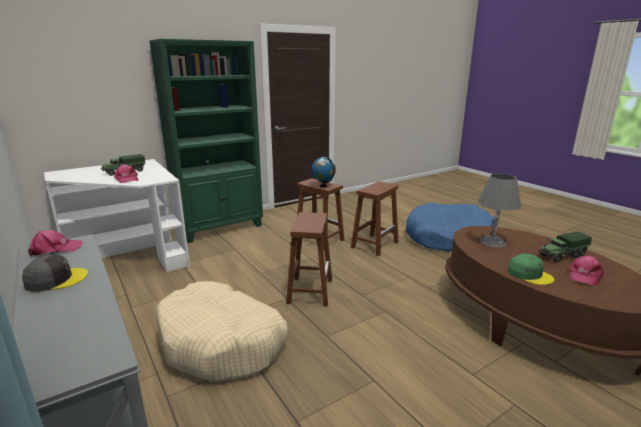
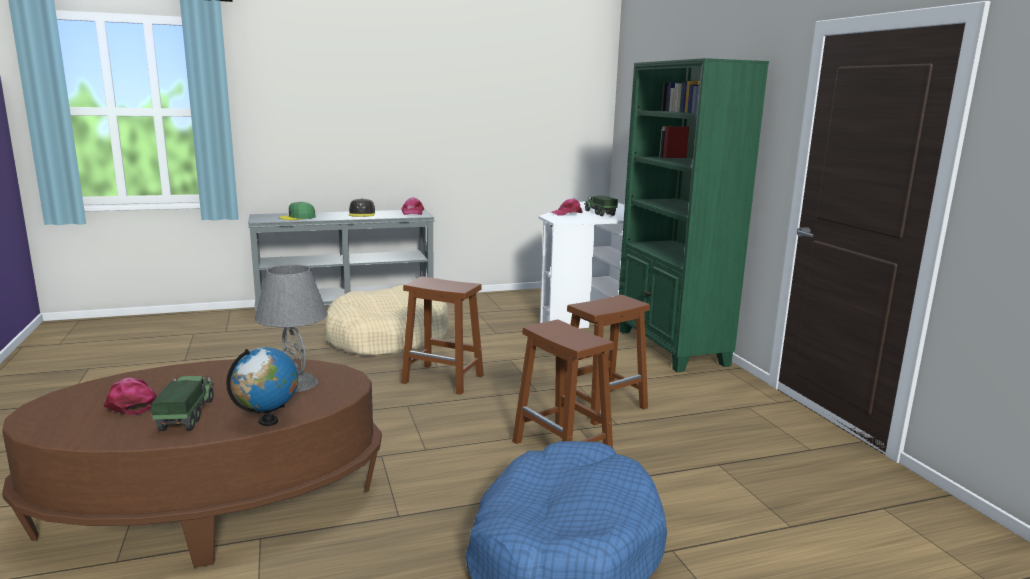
camera: 105 degrees right, 5 degrees down
(323, 186) = (593, 305): globe -> globe (268, 421)
(529, 274) = (192, 372): green cap -> green cap (298, 217)

